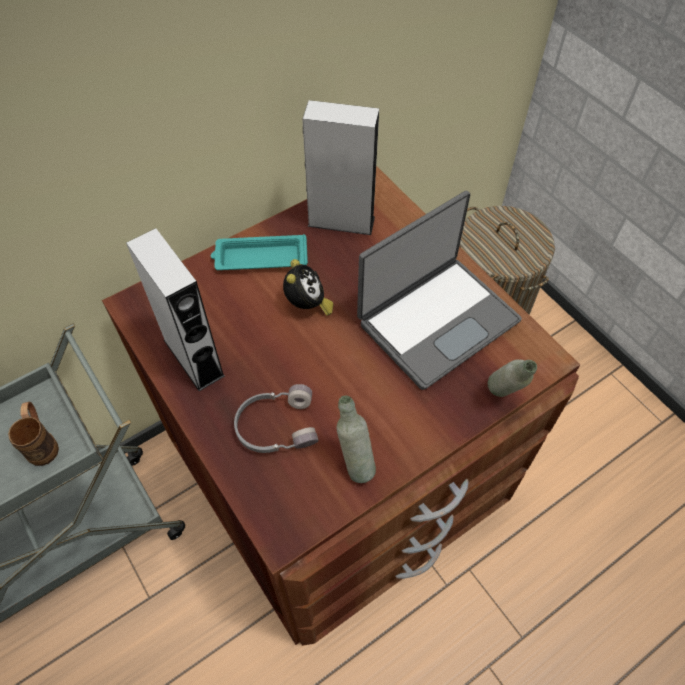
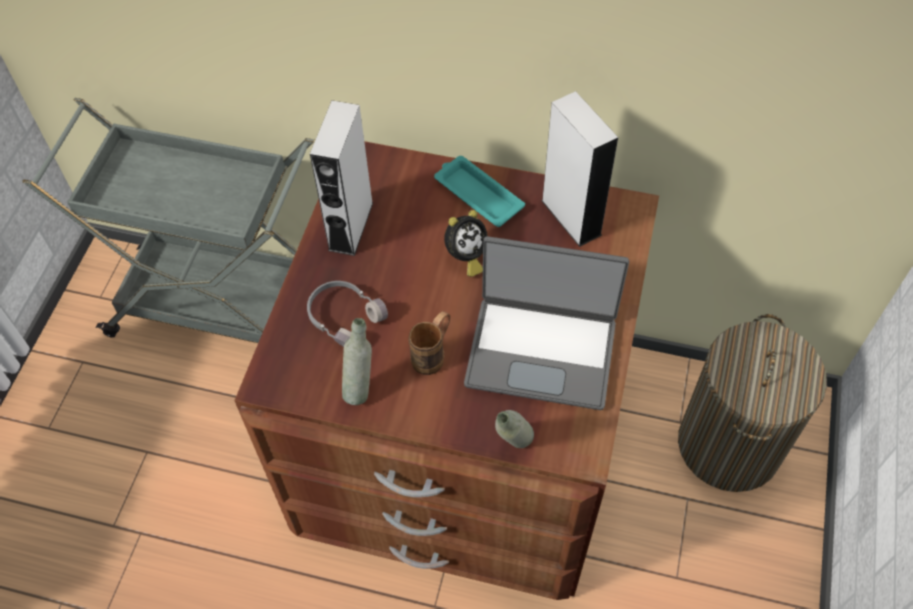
camera: 50 degrees right, 0 degrees up
(43, 444) = (228, 207): brown mug -> brown mug (433, 355)

